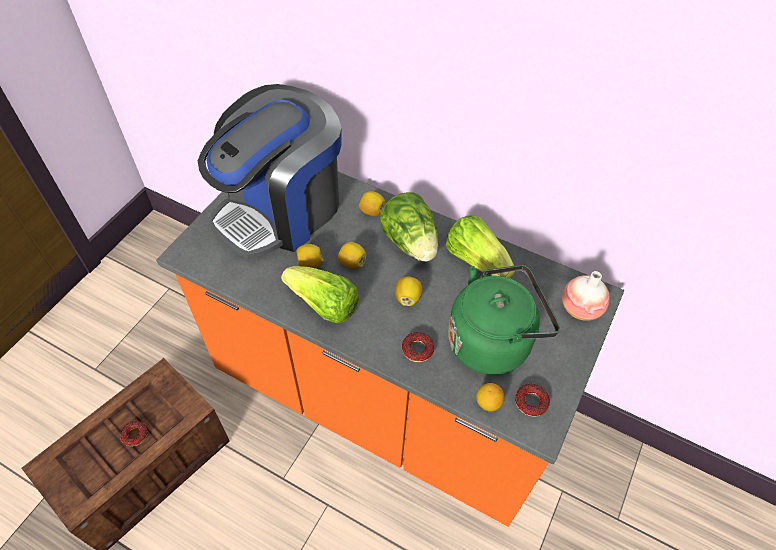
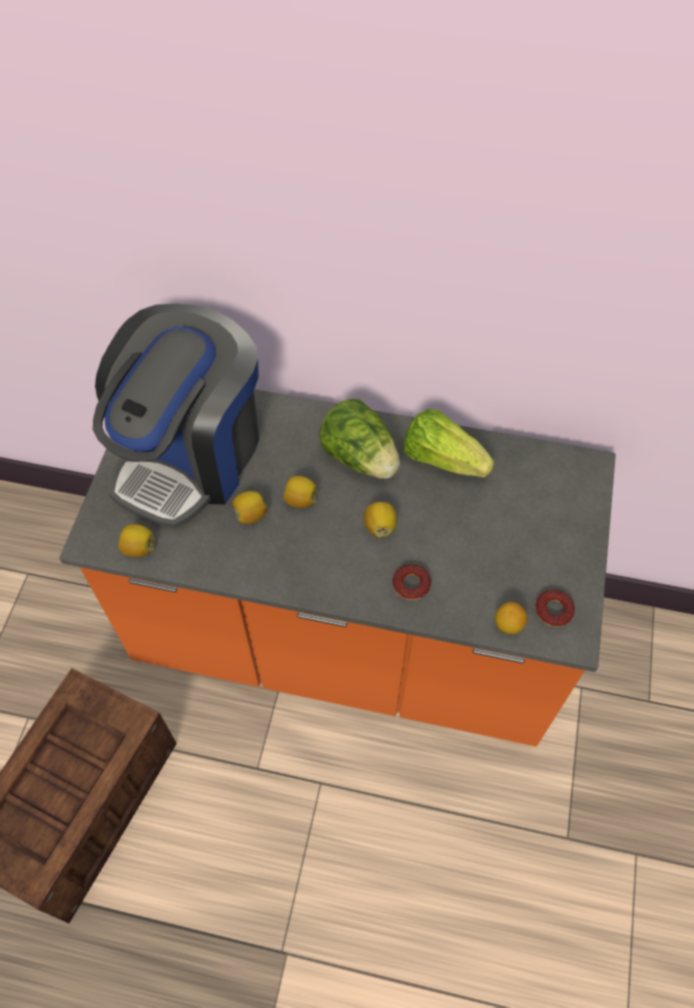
camera: 15 degrees left, 5 degrees up
(135, 435) = (72, 772): donut -> none
(323, 305) = (285, 561): lettuce -> none
(372, 211) = (301, 428): lemon -> lemon (138, 548)
(493, 341) = (491, 551): green kettle -> none
(580, 308) = (574, 487): vase -> none

